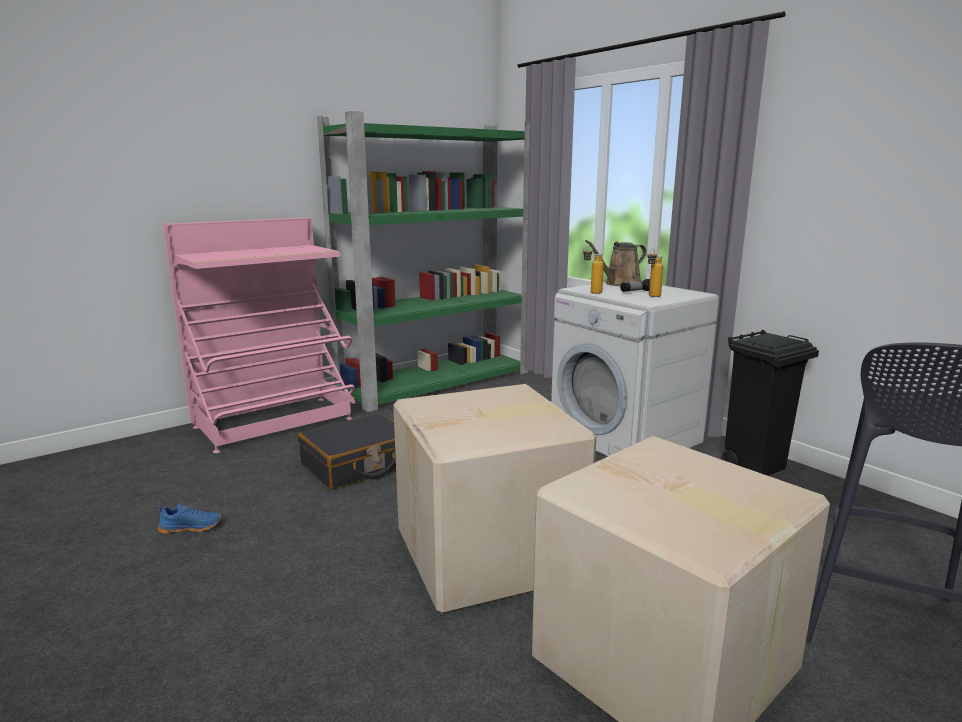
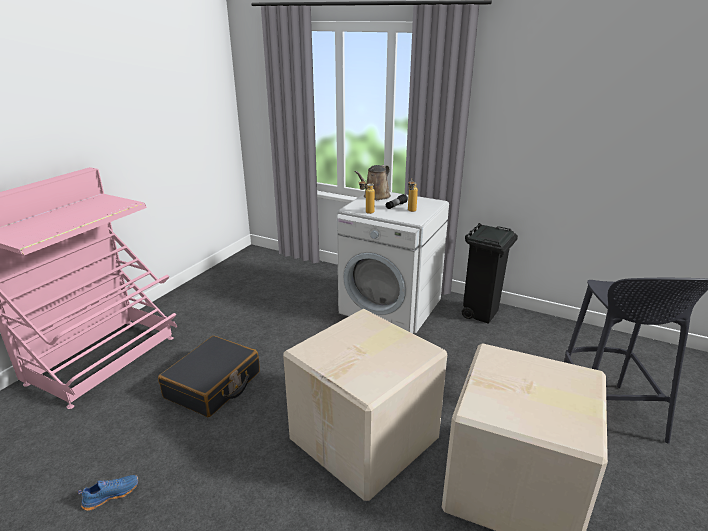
camera: 25 degrees left, 10 degrees up
(436, 382) = (219, 282): green bookcase -> none

